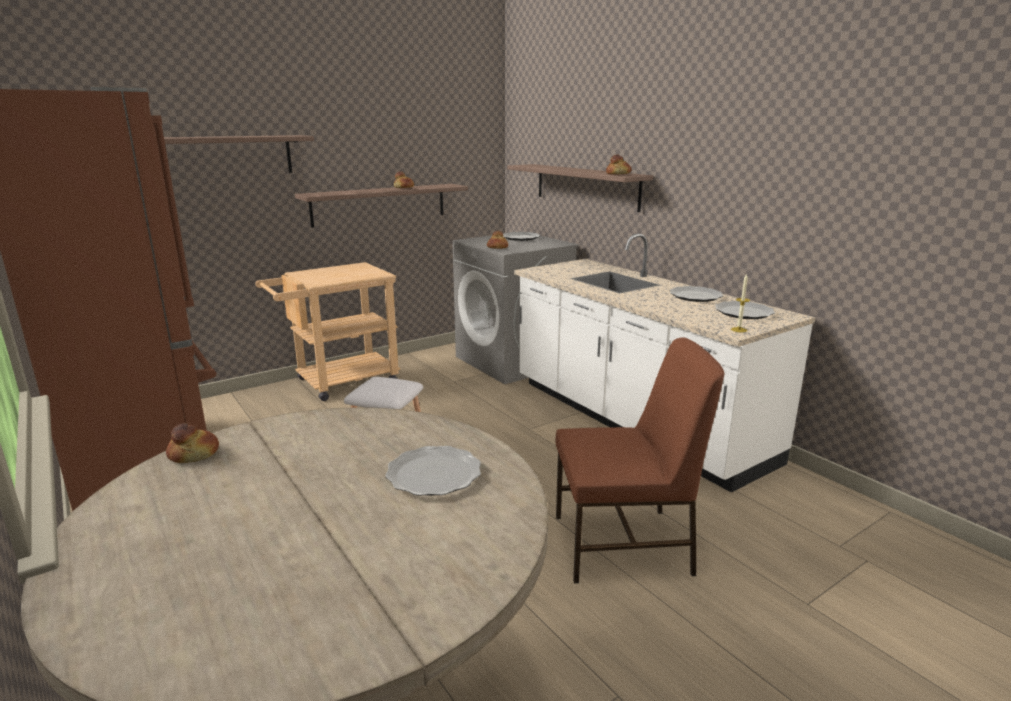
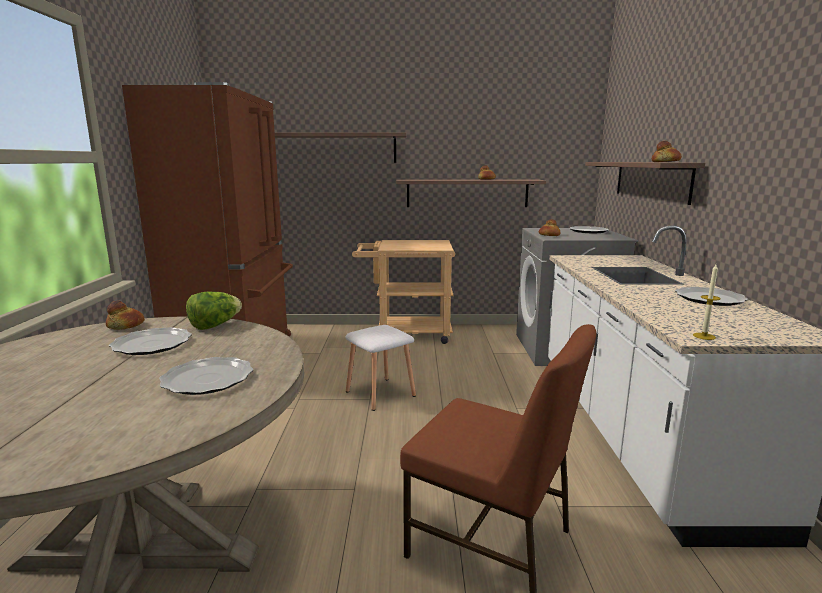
camera: 35 degrees right, 5 degrees down
(312, 422) = (215, 325): none -> lettuce
(743, 313) = (747, 323): plate -> plate (151, 344)

